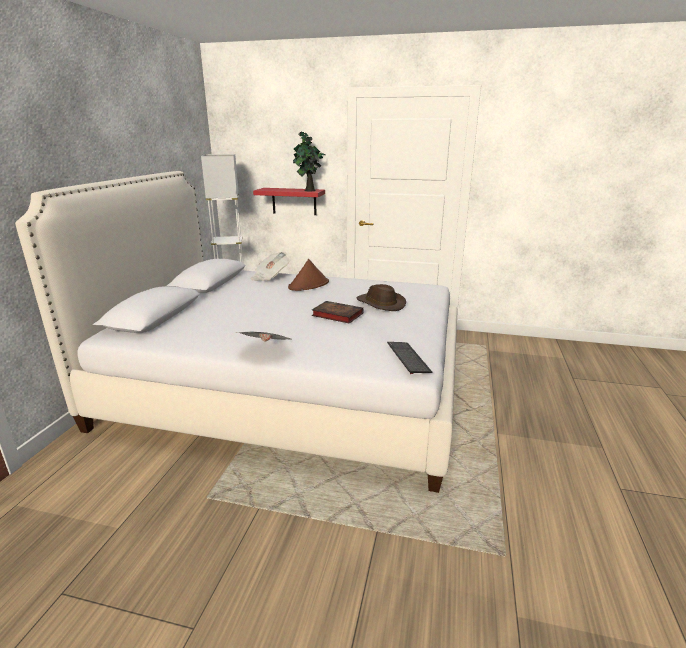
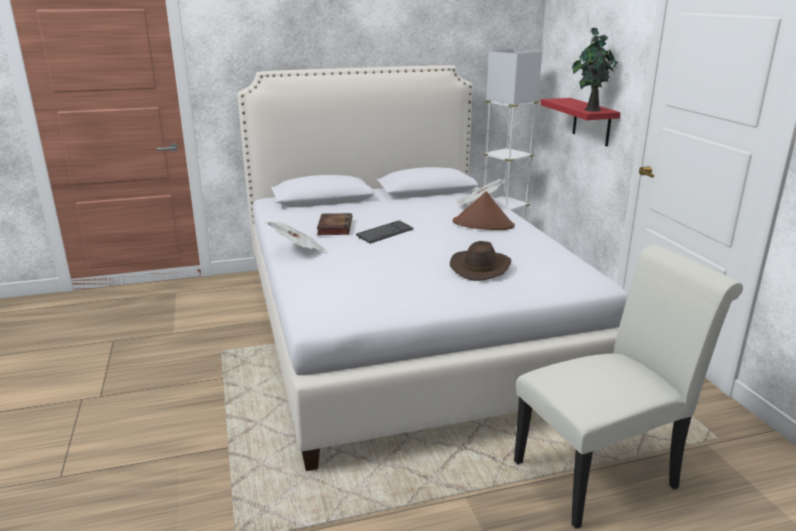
camera: 60 degrees right, 0 degrees up
(336, 315) = (410, 254): book -> book (334, 227)
(408, 358) = (337, 309): keyboard -> keyboard (385, 233)
(496, 383) = (603, 472): none -> white chair

